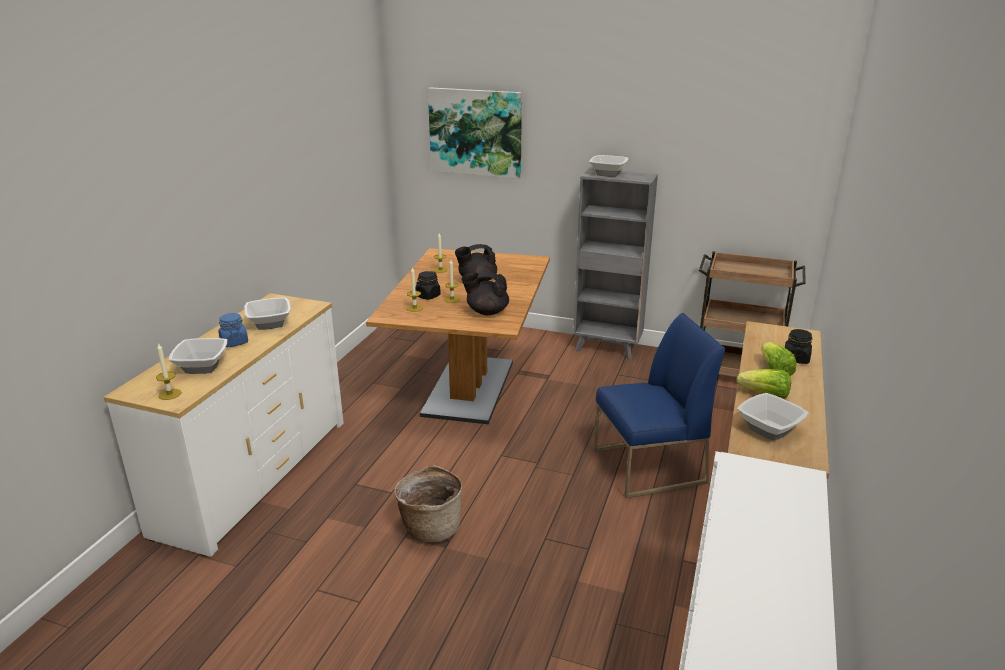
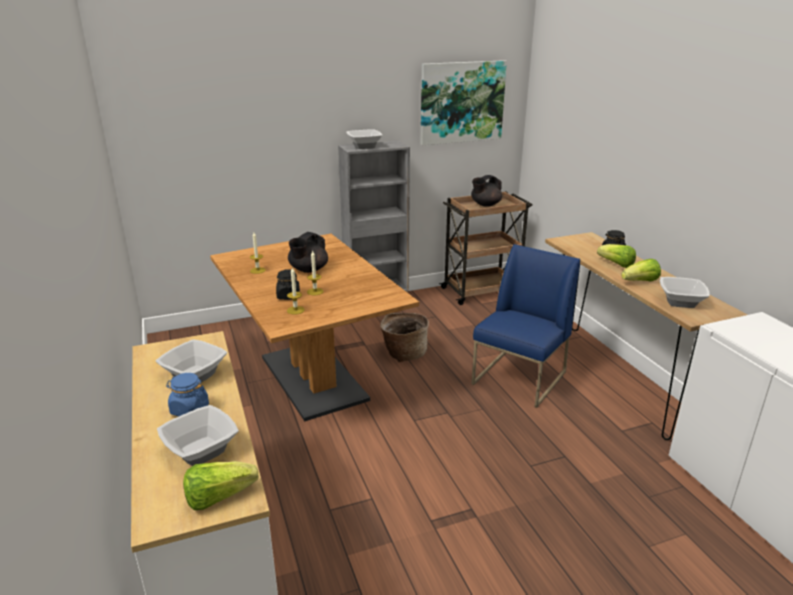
camera: 40 degrees left, 0 degrees up
(170, 394) = (219, 497): candle -> lettuce
(430, 527) = (443, 507): basket -> basket (404, 354)
(475, 132) = (217, 127): picture -> picture (461, 102)
(486, 312) = (363, 292): black teapot -> black teapot (485, 205)

